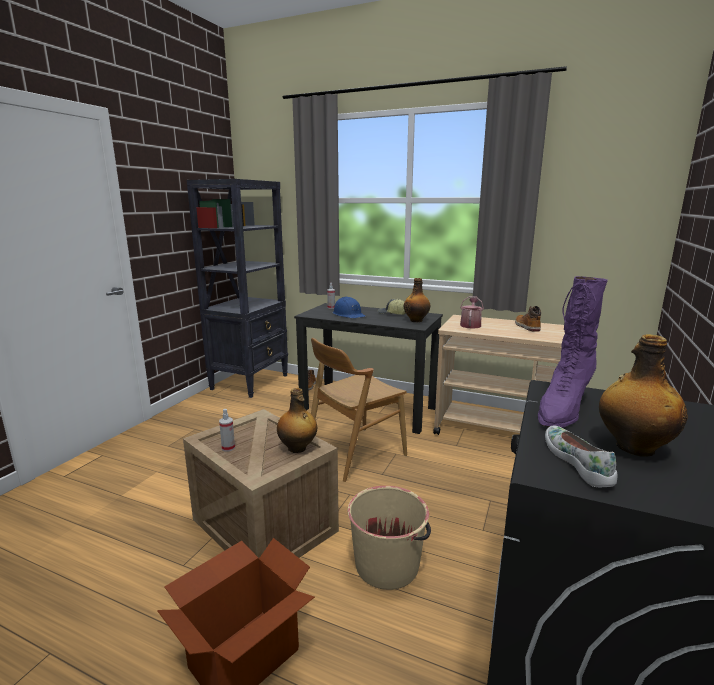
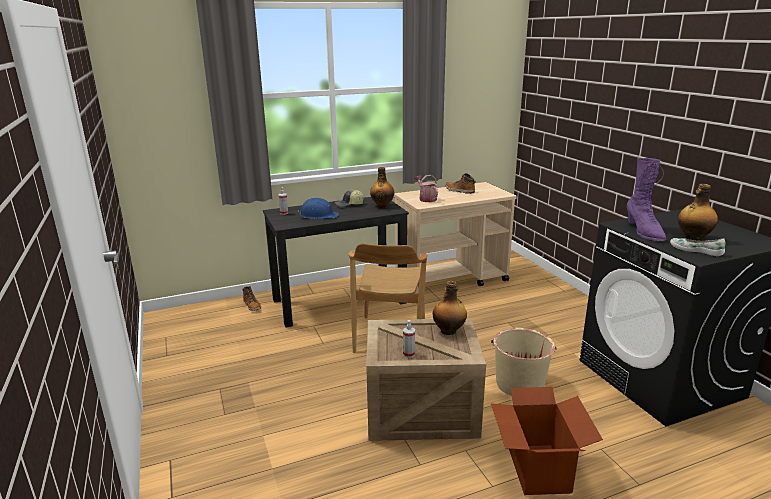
camera: 45 degrees left, 5 degrees up
(250, 382) = (182, 325): black bookcase -> none

